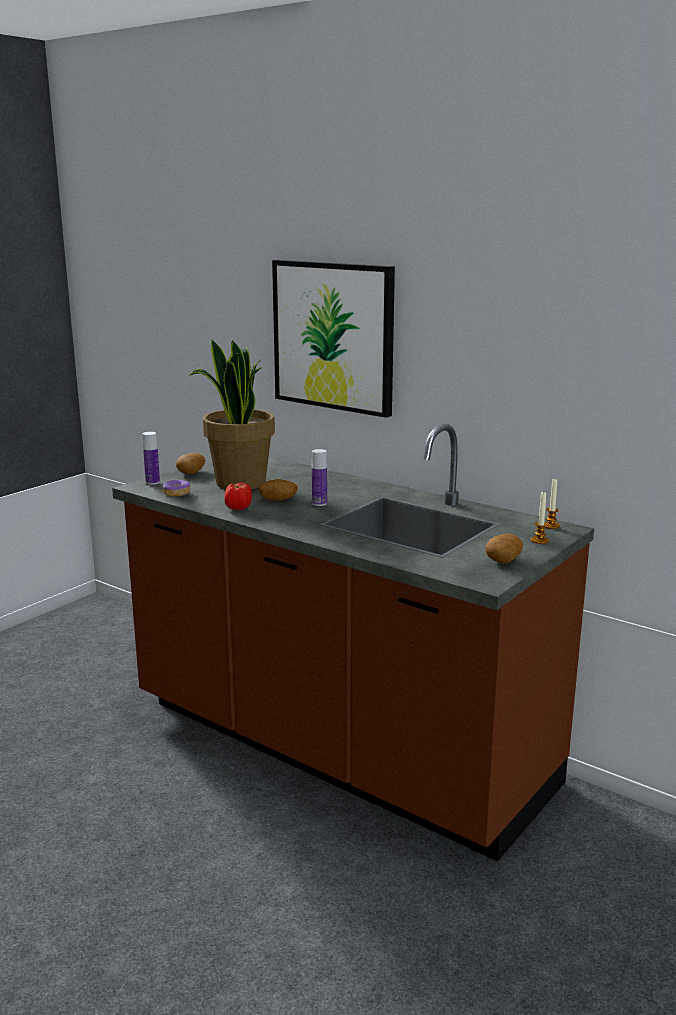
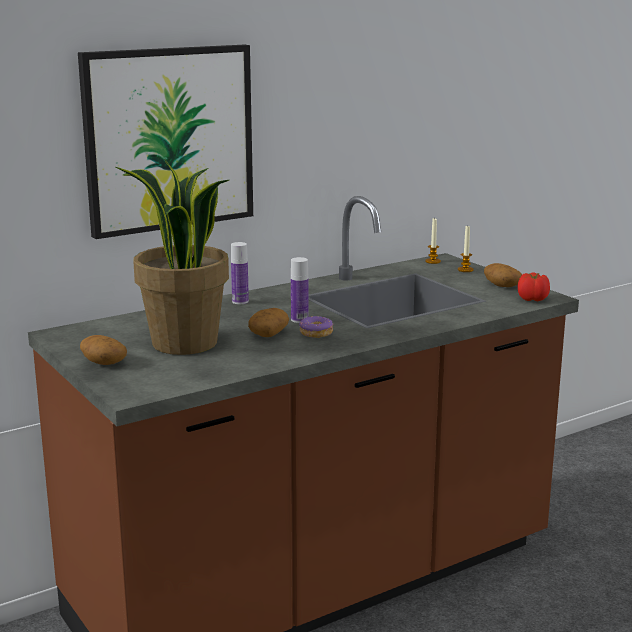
camera: 70 degrees left, 0 degrees up
(152, 482) = (123, 386): bottle -> bottle (240, 301)
(176, 493) = (188, 377): donut -> donut (316, 333)
(238, 508) = (279, 353): tomato -> tomato (533, 299)

